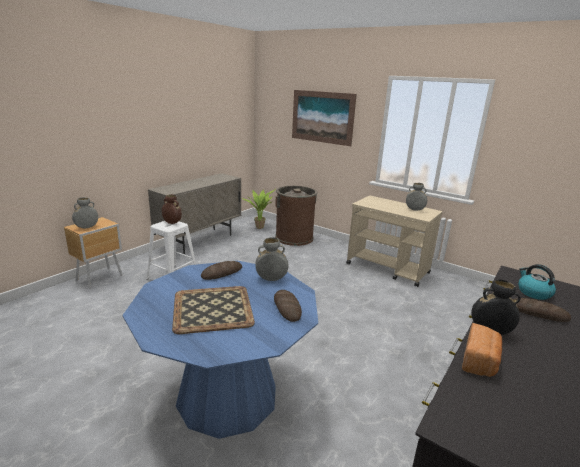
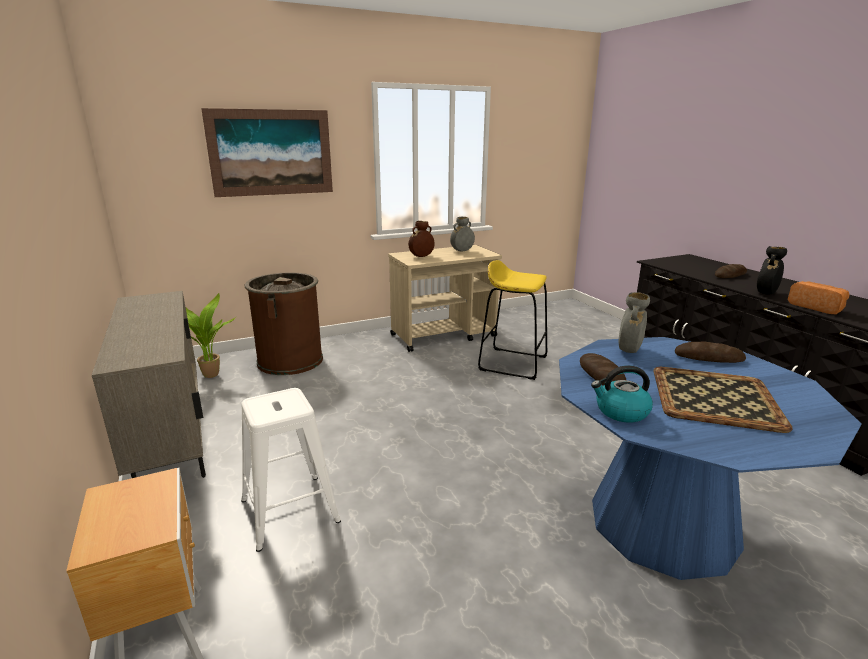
camera: 60 degrees left, 0 degrees up
(87, 227) = (141, 521): grey vase -> none
(172, 223) = (270, 401): brown vase -> brown vase (421, 256)
(381, 302) = (513, 363): none -> yellow stool
(533, 292) = (694, 267): kettle -> kettle (621, 412)

